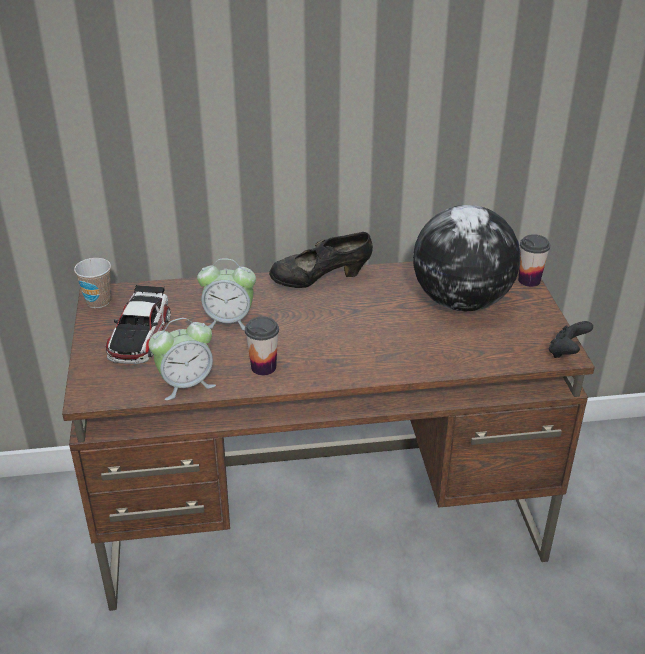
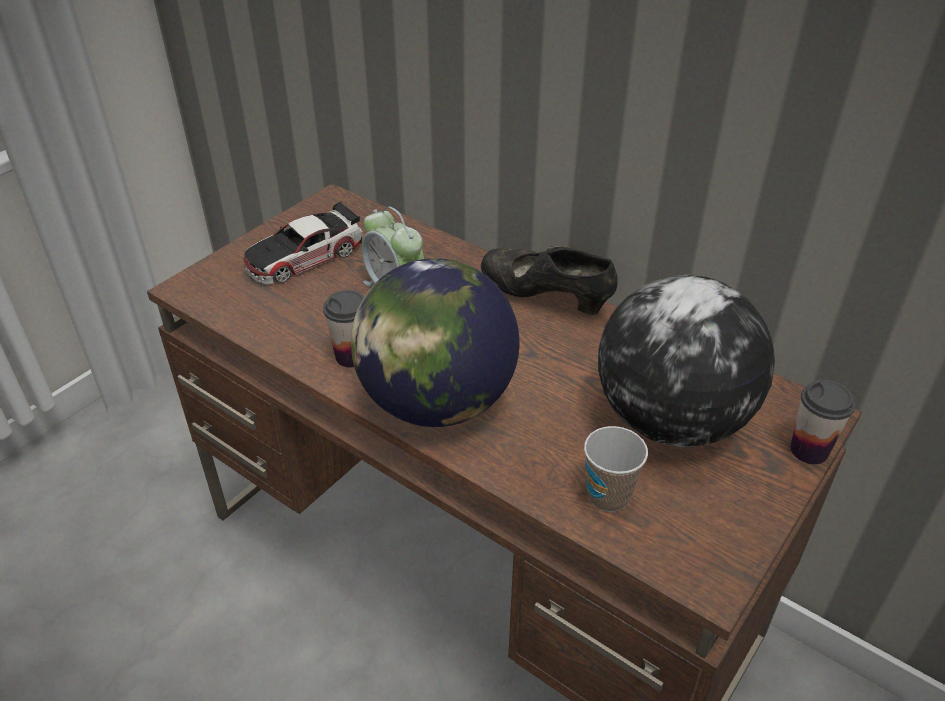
camera: 45 degrees right, 5 degrees up
(98, 301) = (321, 205): cup -> cup (608, 496)
(186, 384) = (266, 328): alarm clock -> none
(345, 360) = (436, 402): none -> globe
(566, 352) = (716, 582): black game controller -> none

